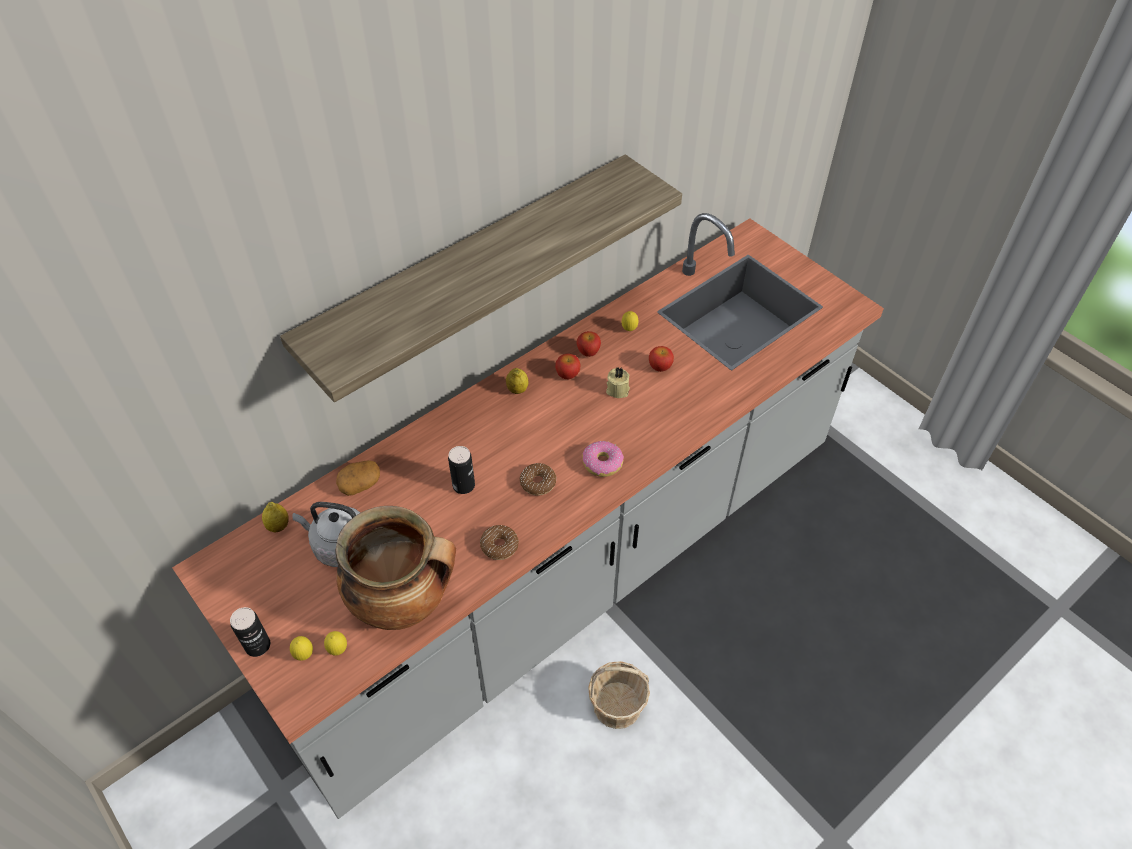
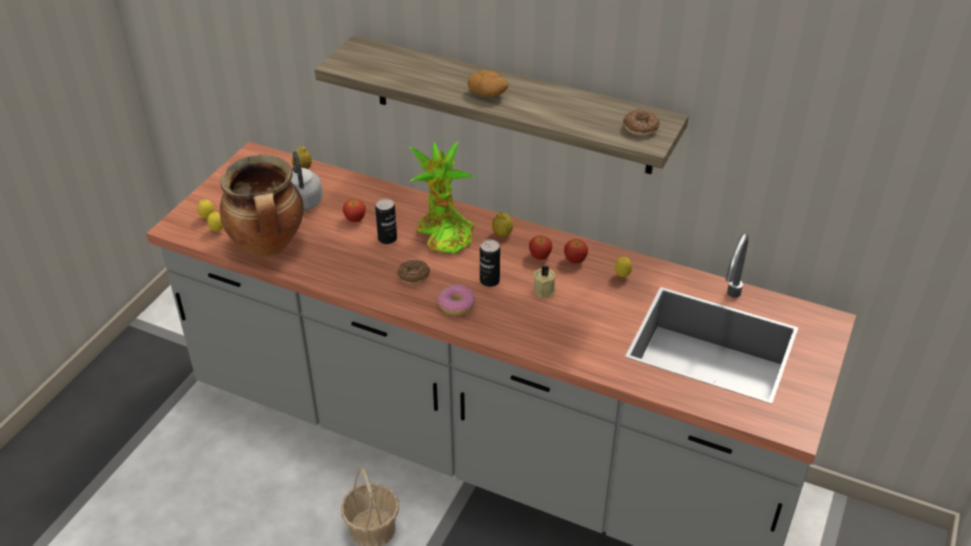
camera: 65 degrees right, 10 degrees down
(257, 645) = (206, 196): can -> can (489, 281)
(360, 484) = (359, 190): potato -> potato (488, 93)
(485, 435) = (443, 233): none -> potted plant
(499, 546) = (341, 275): donut -> donut (640, 128)
(660, 367) = (591, 308): apple -> apple (355, 219)

